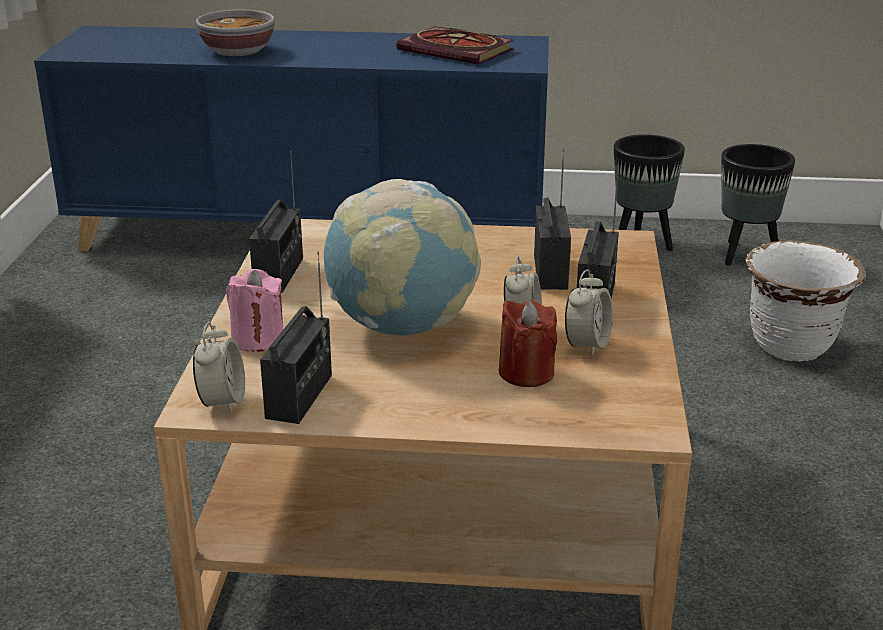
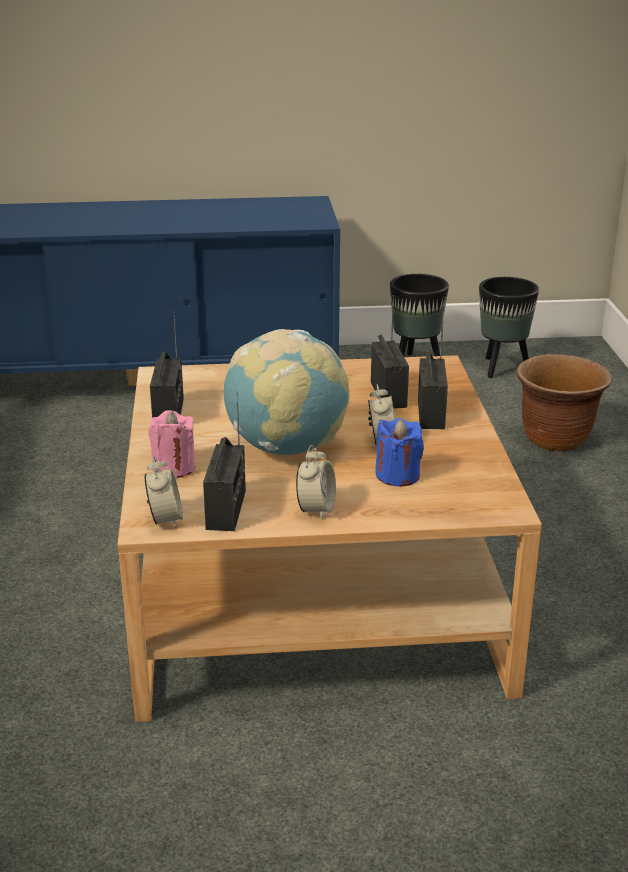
camera: 10 degrees left, 0 degrees up
(238, 52) = (68, 223): bowl -> none
(459, 51) = (258, 213): book -> none
(526, 373) = (397, 475): red candle -> blue candle
(587, 345) = (437, 450): alarm clock -> alarm clock (316, 509)
(792, 346) = (556, 439): white planter -> brown planter

